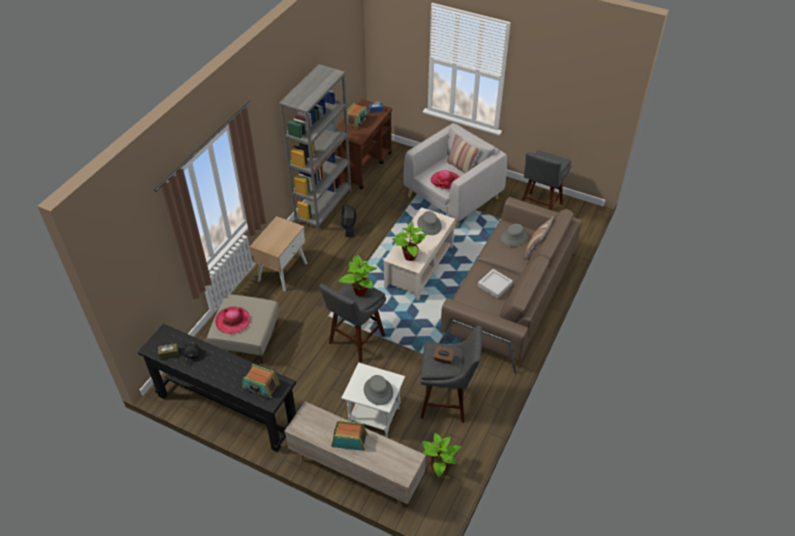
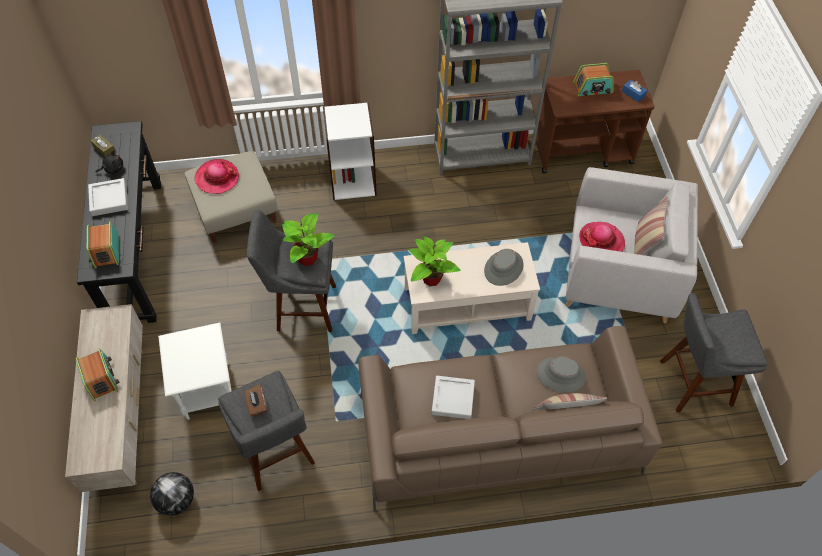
camera: 55 degrees right, 10 degrees up
(218, 368) = (109, 199): none -> grey tray
(282, 271) = (353, 181): beige nightstand -> white bookcase
(349, 227) = (469, 198): black fan -> none
(378, 391) = (188, 366): grey hat -> none
(439, 467) = (176, 500): potted plant -> globe

